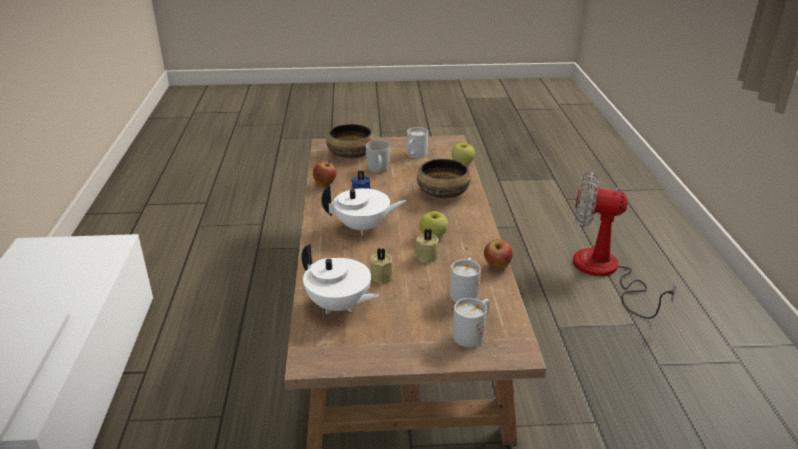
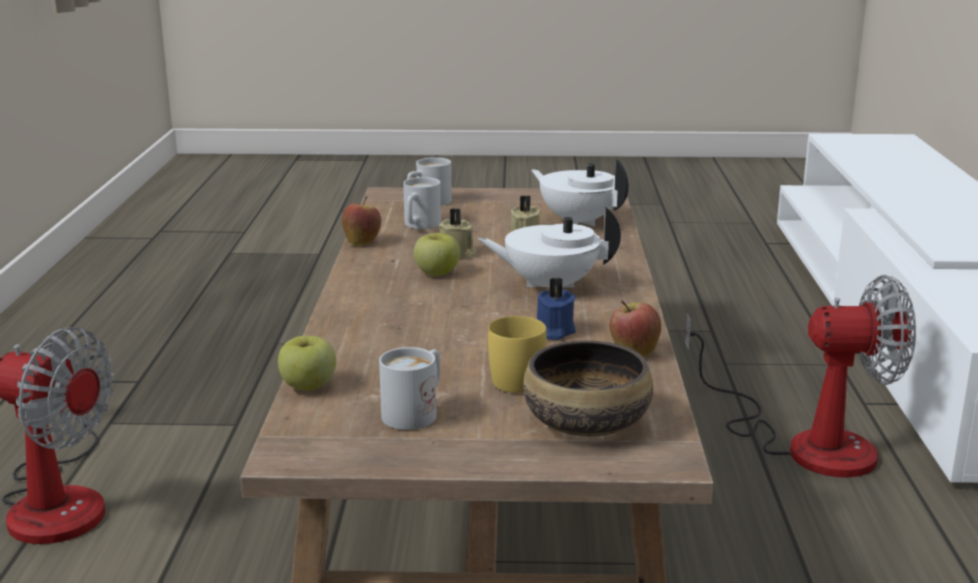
camera: 175 degrees left, 10 degrees down
(209, 331) = (805, 442): none -> fan
(378, 170) = (515, 378): white mug -> yellow mug
(442, 193) = (390, 329): bowl -> none

